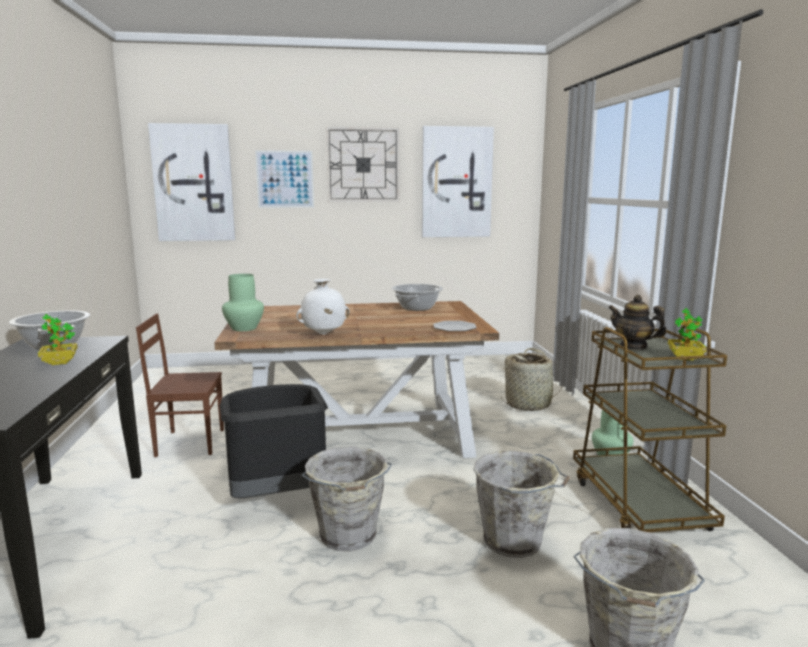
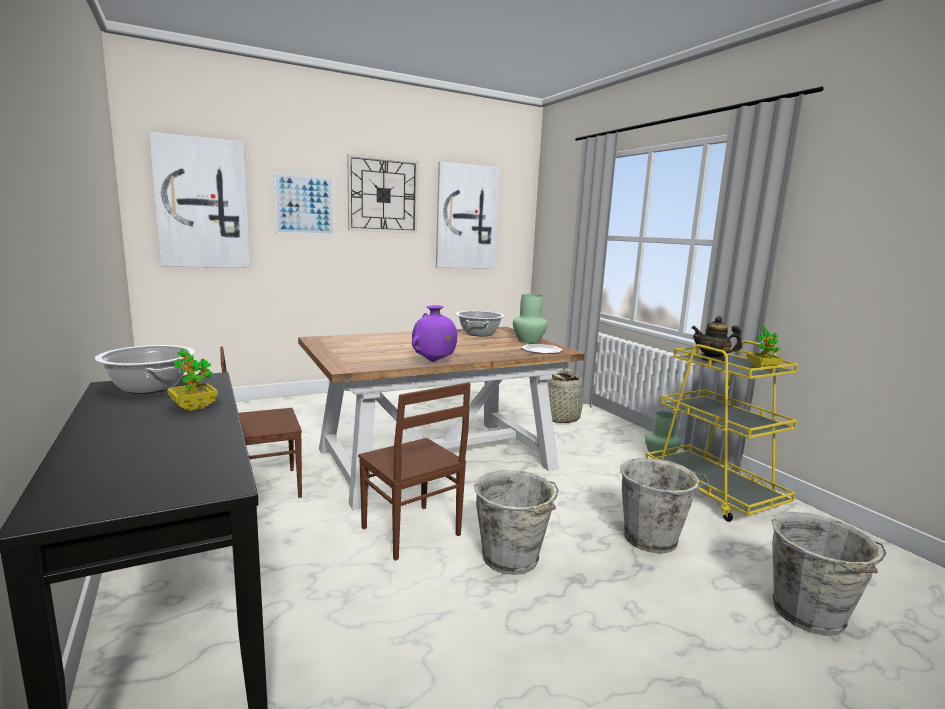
camera: 20 degrees left, 0 degrees up
(244, 328) = (341, 359): green vase -> green vase (528, 341)
(277, 498) = (410, 532): black trash can -> brown chair
(323, 334) = (433, 361): white vase -> purple vase
(638, 504) = (712, 492): brown cart -> yellow cart

